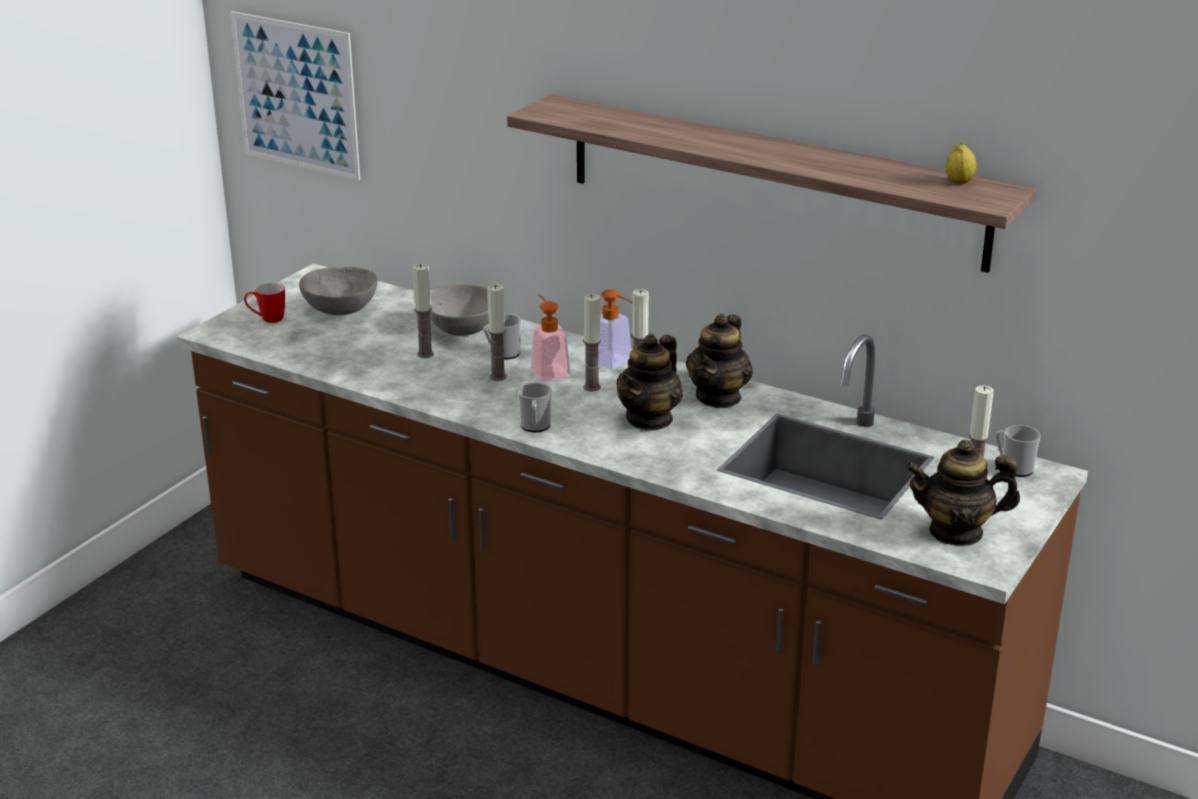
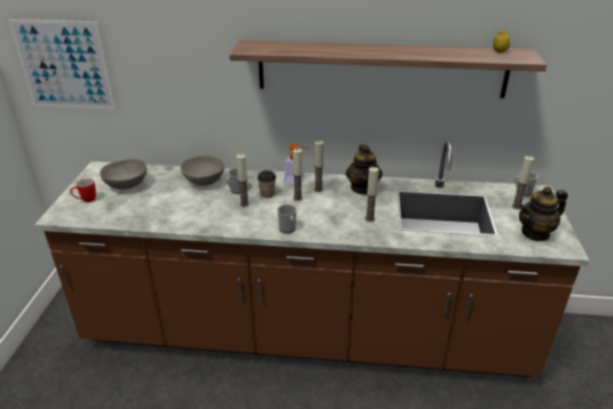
camera: 25 degrees left, 5 degrees up
(425, 354) = (194, 200): candle -> candle (369, 219)
(547, 370) = (267, 194): soap dispenser -> cup
(650, 419) = (341, 209): teapot -> none

